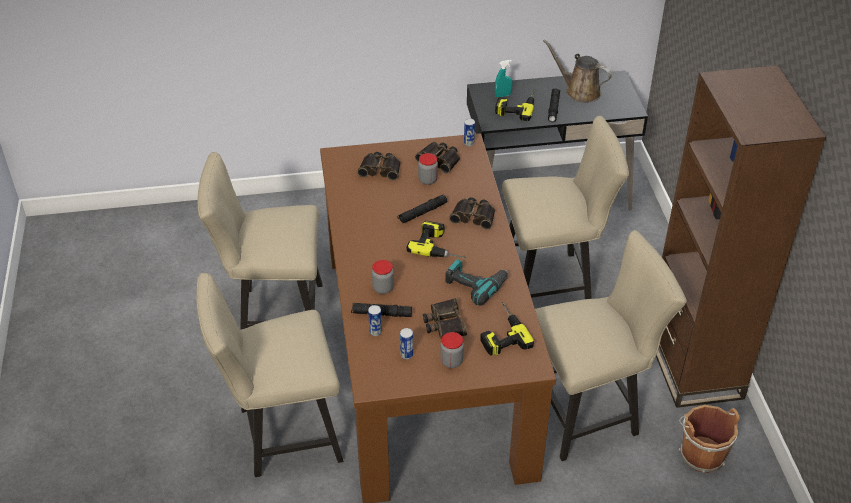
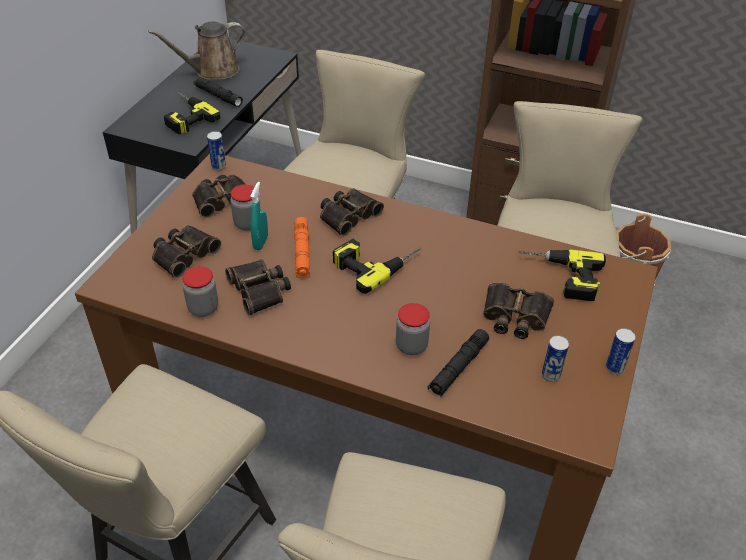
camera: 60 degrees left, 0 degrees up
(375, 332) = (489, 388): can -> can (614, 367)
(377, 211) = (260, 290): none -> binoculars
(422, 212) = (302, 252): black flashlight -> orange flashlight
(451, 361) = (585, 338): jar -> jar (203, 308)
(475, 285) = (466, 263): power drill -> none
(502, 95) = (155, 117): turquoise spray bottle -> turquoise spray bottle (260, 243)

